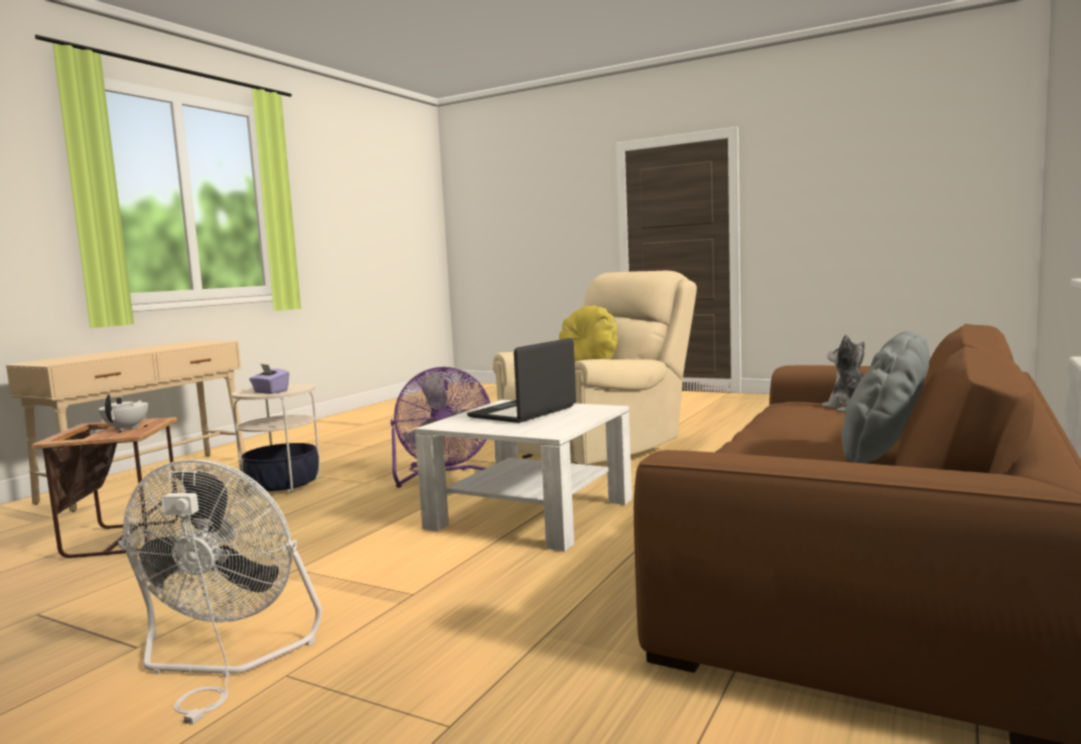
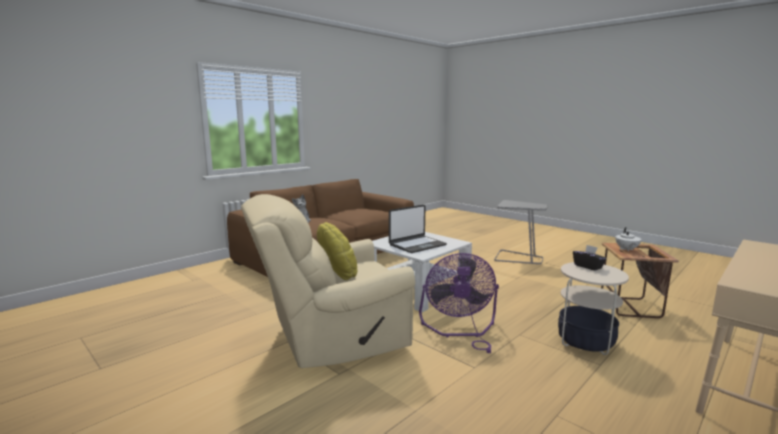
camera: 165 degrees left, 5 degrees up
(215, 659) = (517, 258): white fan -> grey side table
(270, 392) = (588, 266): purple tissue box -> black tissue box
(884, 461) = (346, 209): grey pillow -> none

